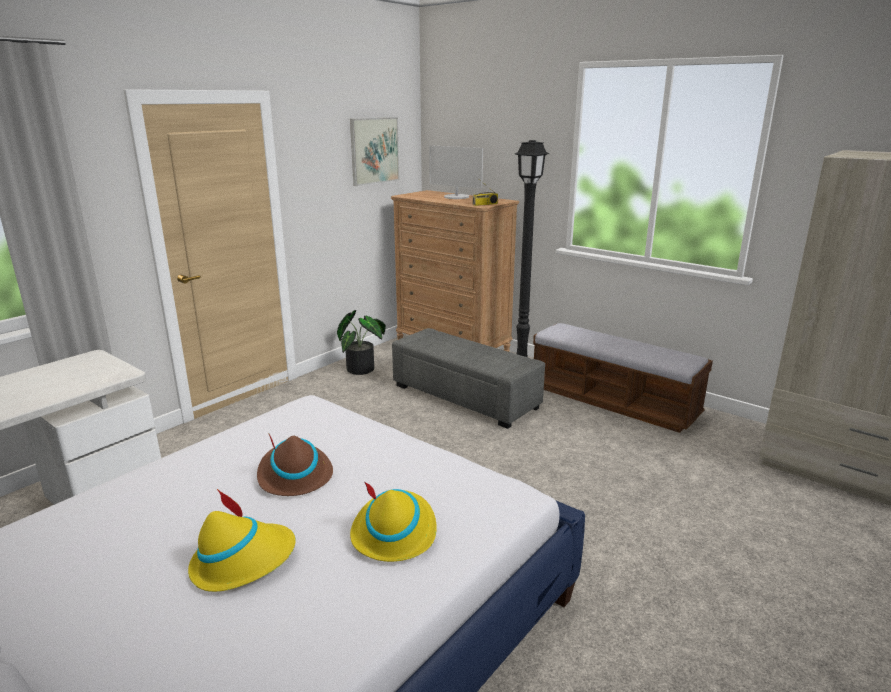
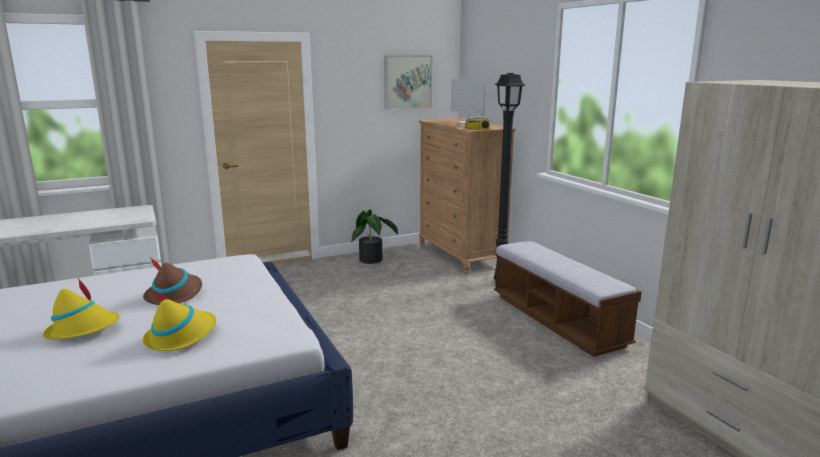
camera: 25 degrees right, 5 degrees down
(464, 396) = (429, 292): grey ottoman -> none

